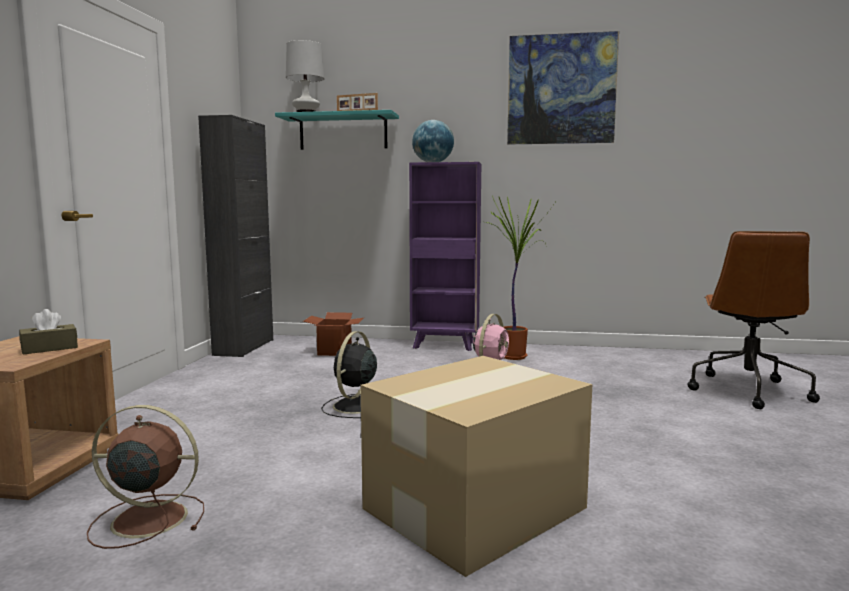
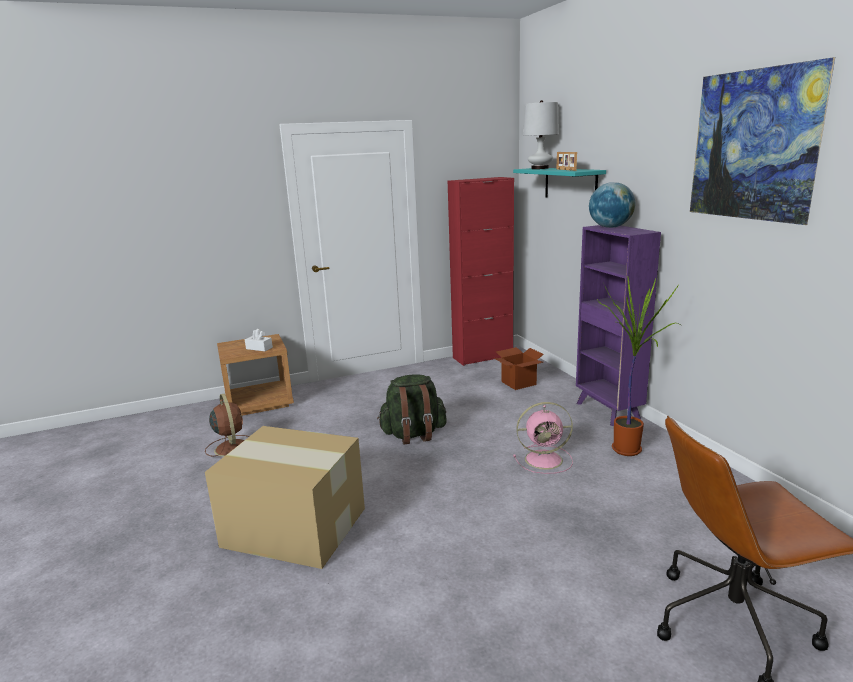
camera: 60 degrees right, 10 degrees up
(49, 348) = (259, 348): brown tissue box -> white tissue box
(244, 347) = (482, 357): black cabinet -> red cabinet
(354, 407) = (413, 434): black fan -> green backpack

